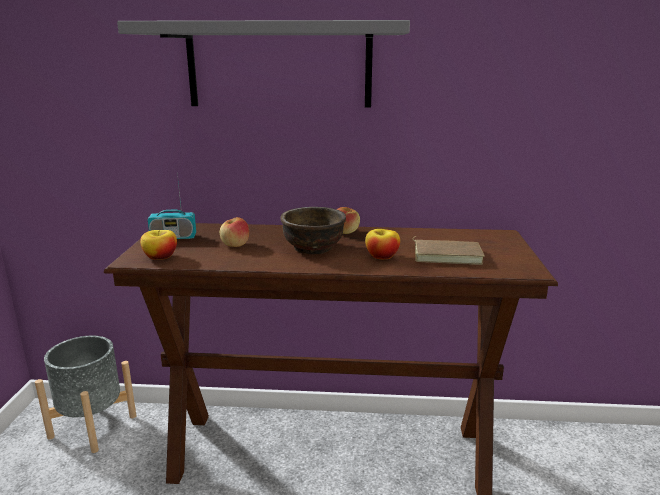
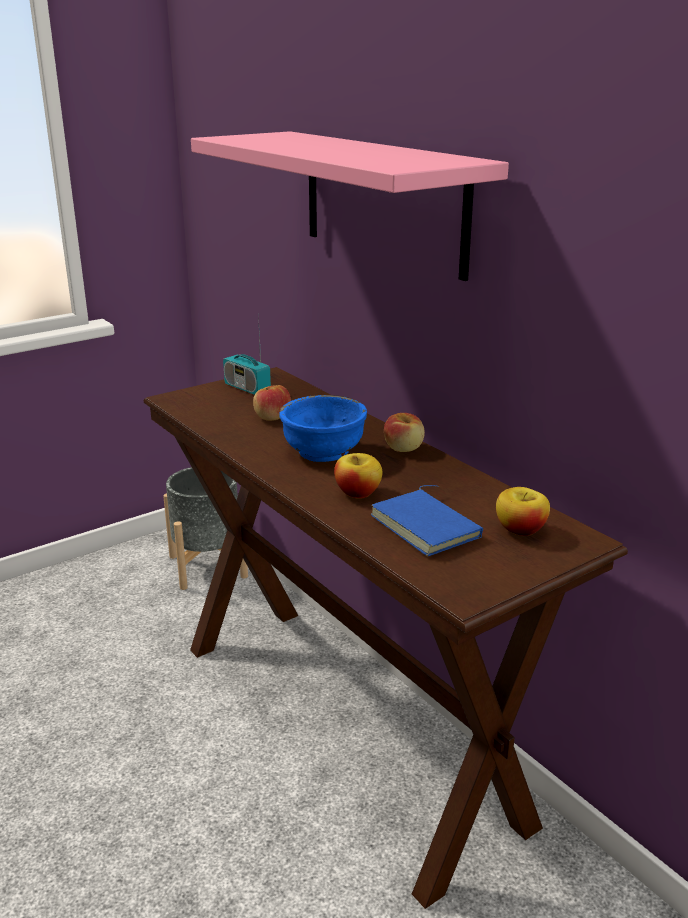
camera: 50 degrees right, 5 degrees up
(160, 257) = (192, 405): apple -> apple (520, 530)
(279, 66) = (383, 201): grey shelf -> pink shelf
(313, 248) = (324, 452): brown bowl -> blue bowl
(447, 255) = (428, 526): brown book -> blue book

